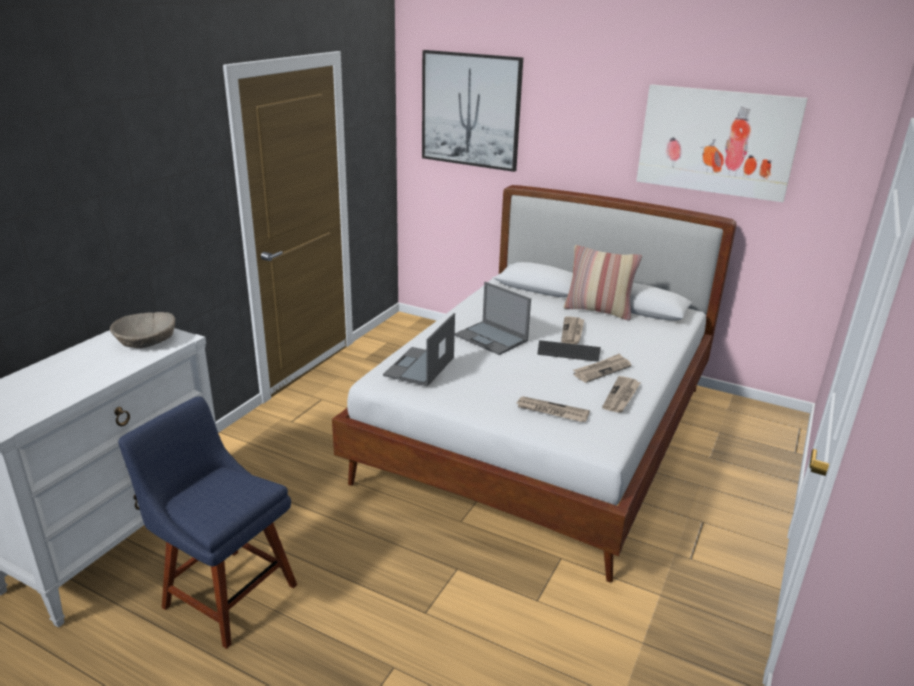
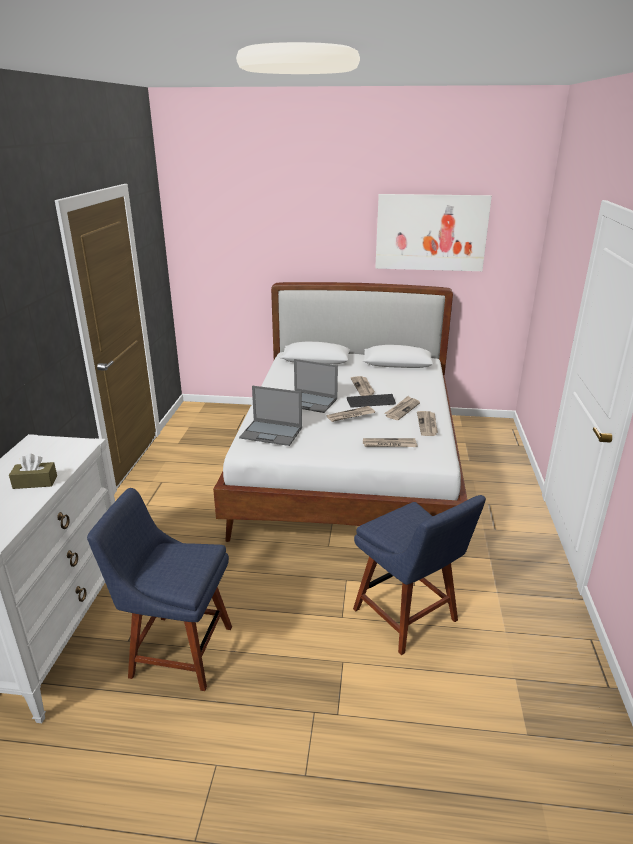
camera: 20 degrees left, 0 degrees up
(102, 369) = (35, 482): none -> brown tissue box
(146, 340) = (54, 452): beige bowl -> none
(419, 367) = (272, 433): laptop -> laptop turned 75 degrees counterclockwise
(470, 110) = (233, 226): picture -> none
(505, 639) = (408, 618): none -> blue chair
(529, 365) = (350, 416): none -> newspaper
(598, 310) = (369, 369): pillow -> none

